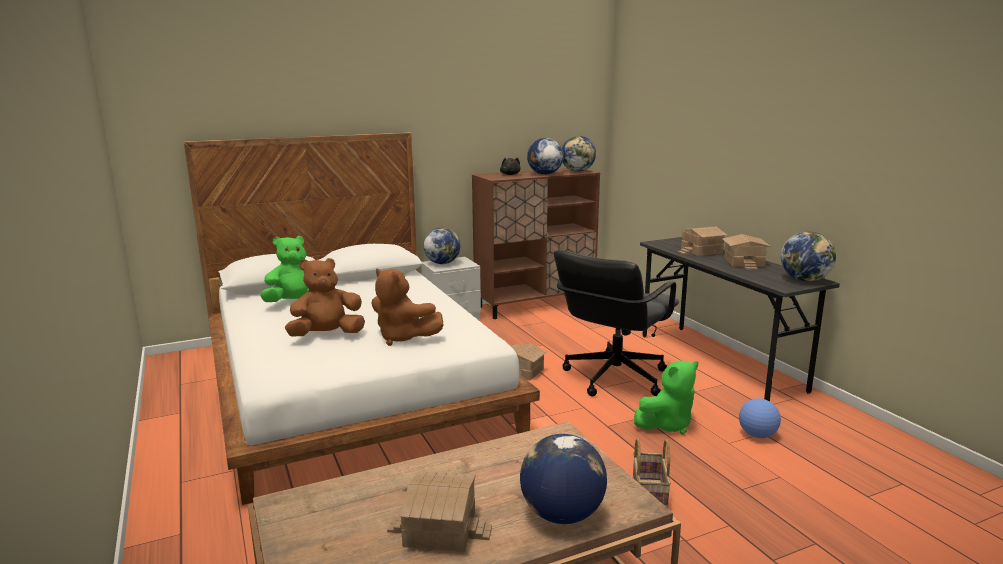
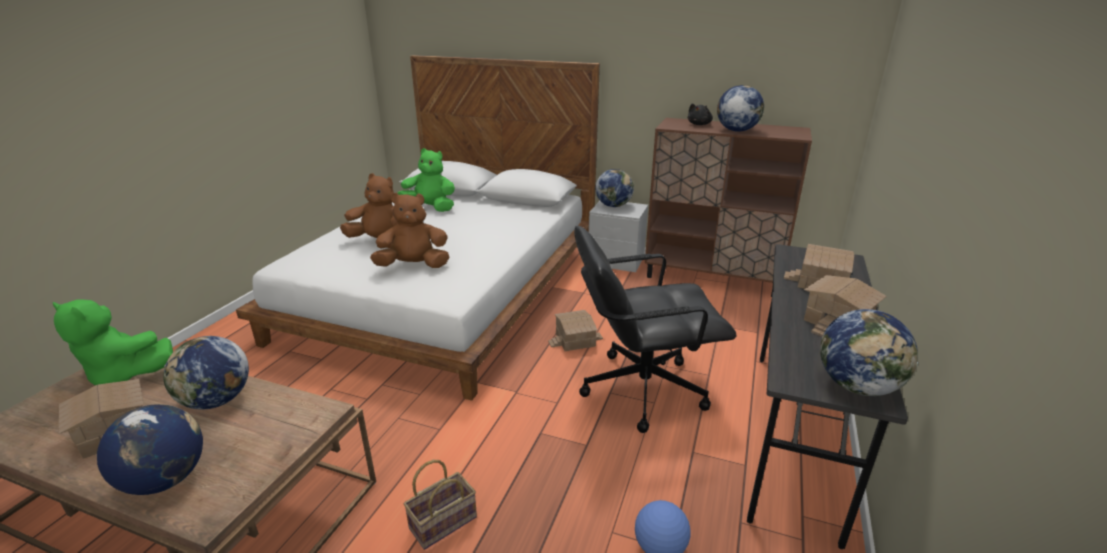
camera: 45 degrees right, 10 degrees up
(403, 338) = (414, 266): brown plush toy -> brown plush toy turned 90 degrees clockwise
(578, 171) = (789, 134): globe -> globe (217, 401)
(667, 424) = (592, 468): green plush toy -> green plush toy (124, 375)

